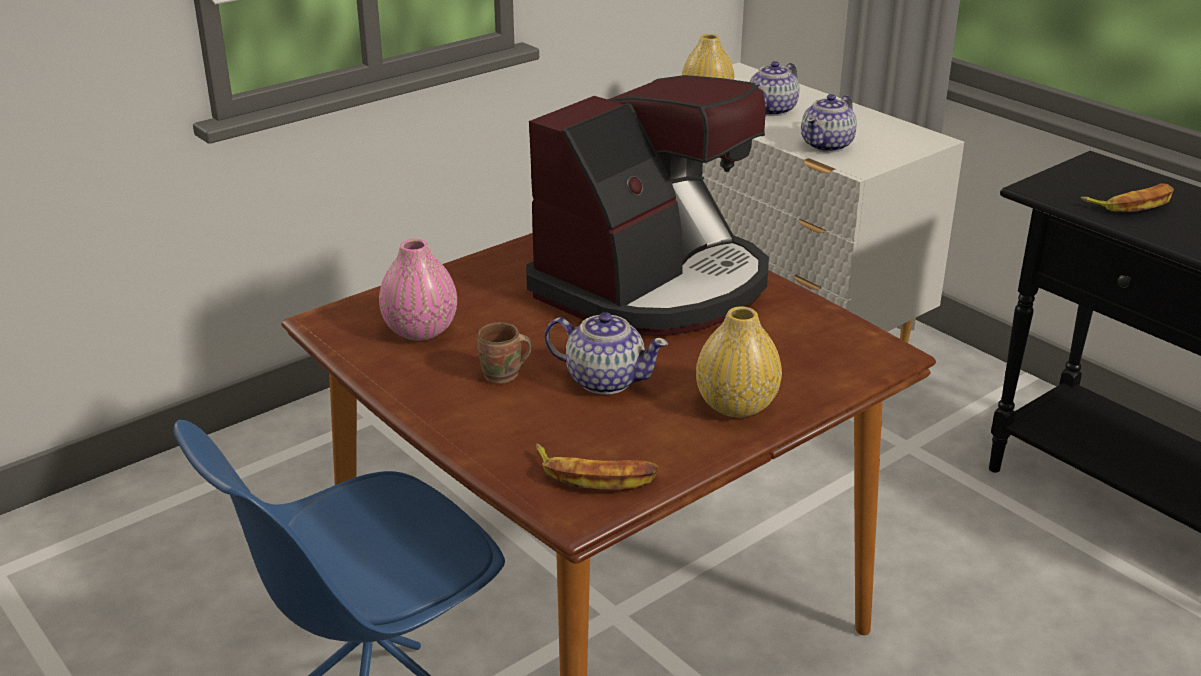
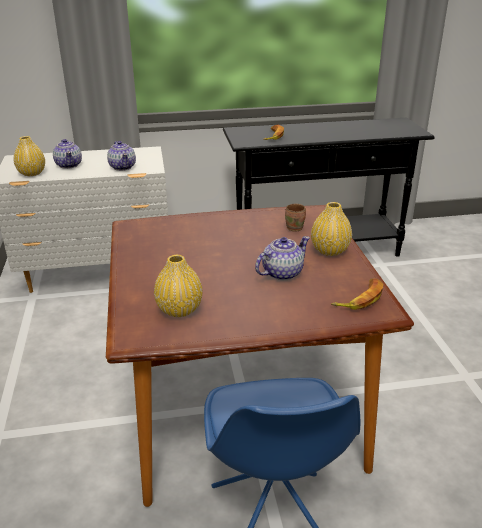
camera: 60 degrees left, 0 degrees up
(420, 330) = (179, 310): pink vase -> yellow vase
(503, 376) = (253, 298): brown mug -> brown mug (296, 228)
(654, 286) = (209, 237): coffee machine -> none

